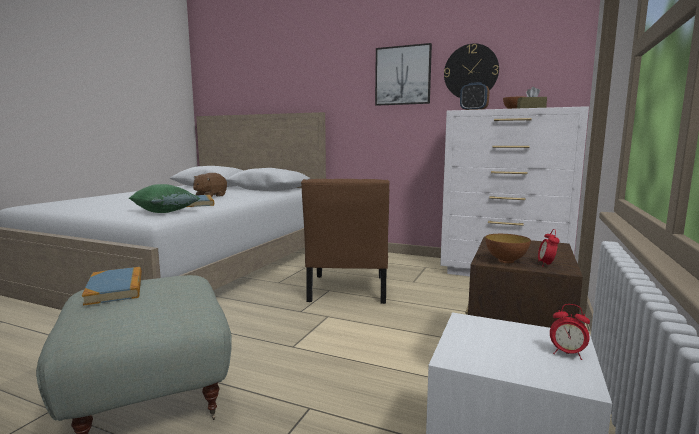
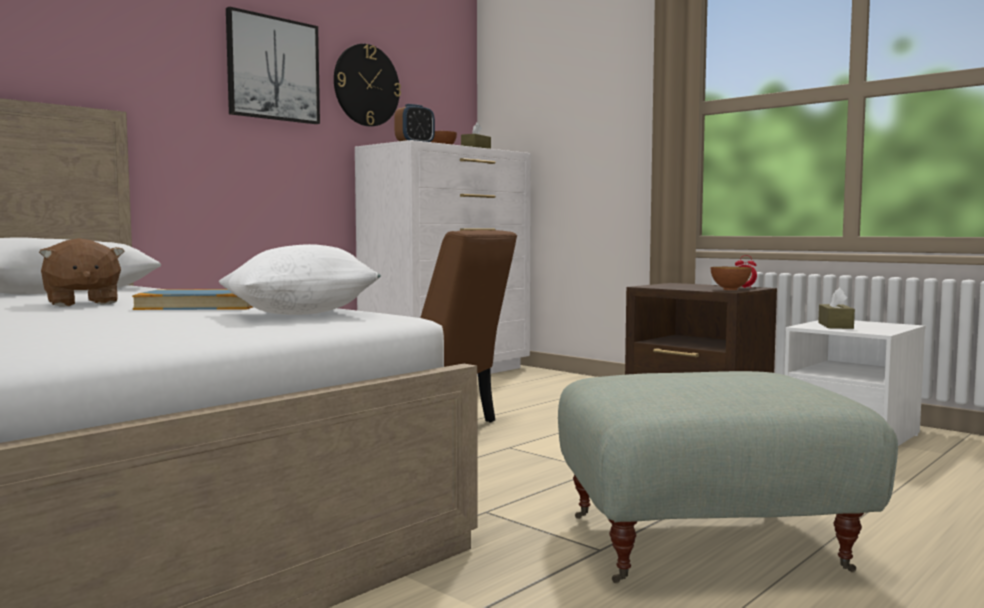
camera: 70 degrees left, 5 degrees down
(115, 288) = (673, 388): book -> none
(164, 212) = (301, 313): green pillow -> white pillow
(495, 335) = (835, 325): none -> brown tissue box
(567, 354) = (863, 322): alarm clock -> none

